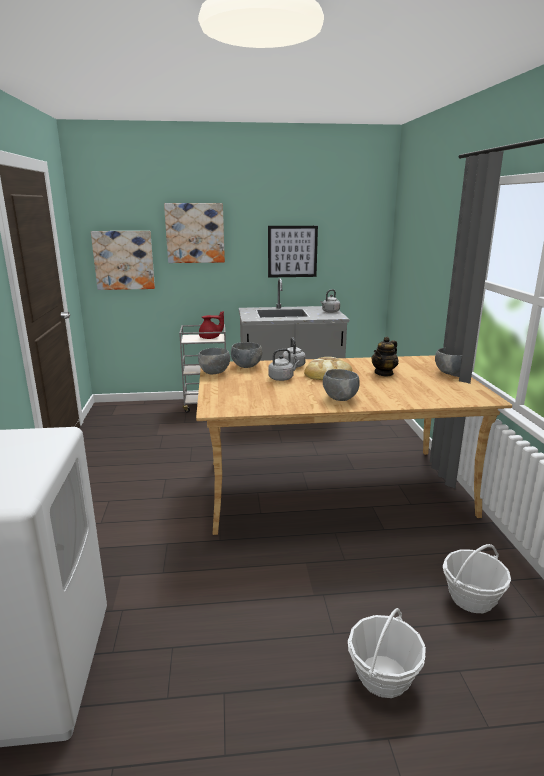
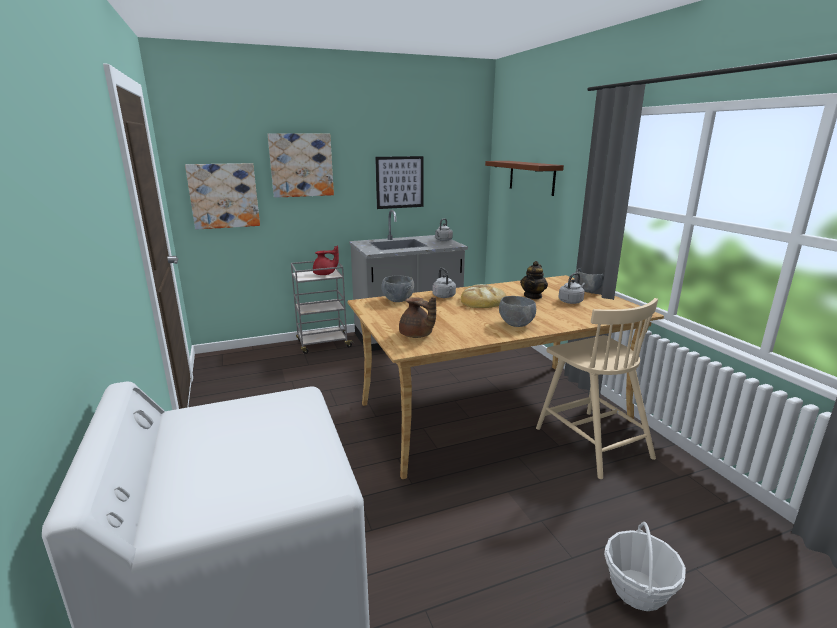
camera: 15 degrees left, 0 degrees up
(215, 373) = (372, 310): grey bowl -> none
(235, 399) = (417, 335): none -> brown teapot
(282, 378) = (444, 310): grey kettle -> grey kettle (571, 301)
(421, 249) = (531, 177): none -> brown shelf
(421, 530) = (591, 441): none -> beige chair
(471, 598) = (667, 497): basket -> none

